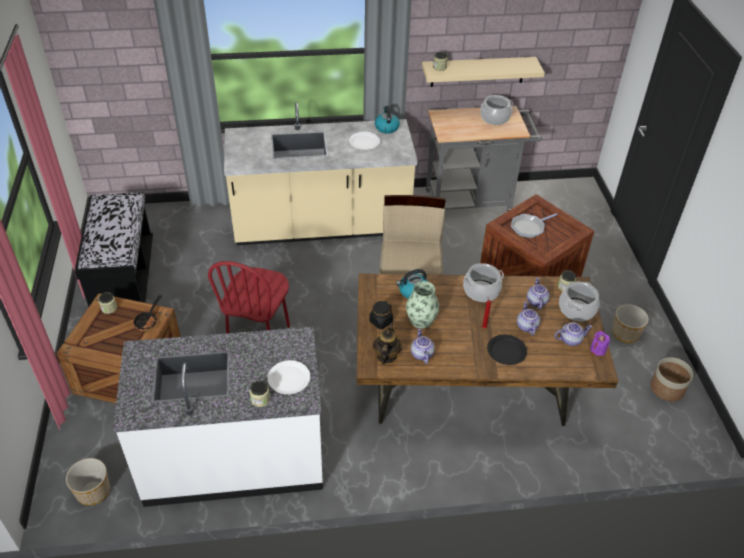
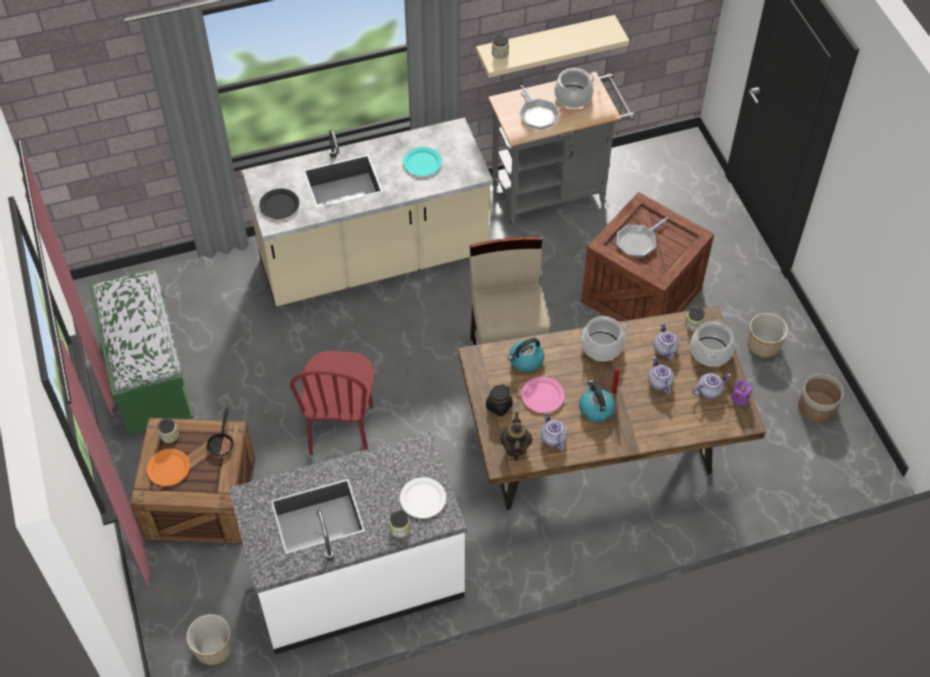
camera: 10 degrees left, 10 degrees up
(98, 332) = (168, 468): none -> orange plate
(123, 277) = (149, 376): black bench -> green bench
(364, 142) = (422, 163): white plate -> turquoise plate
(386, 127) = (443, 135): kettle -> kettle (596, 408)
(421, 320) = (543, 396): vase -> pink plate
(464, 125) = (537, 115): none -> frying pan
(507, 351) = (643, 418): black plate -> black plate (279, 205)

